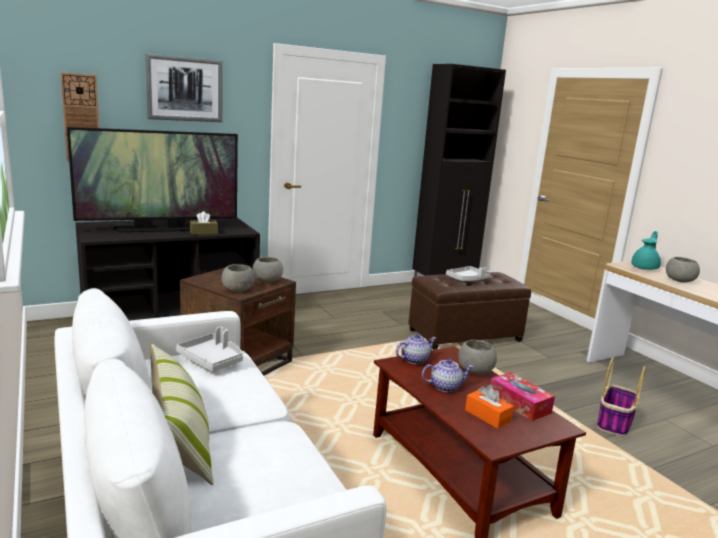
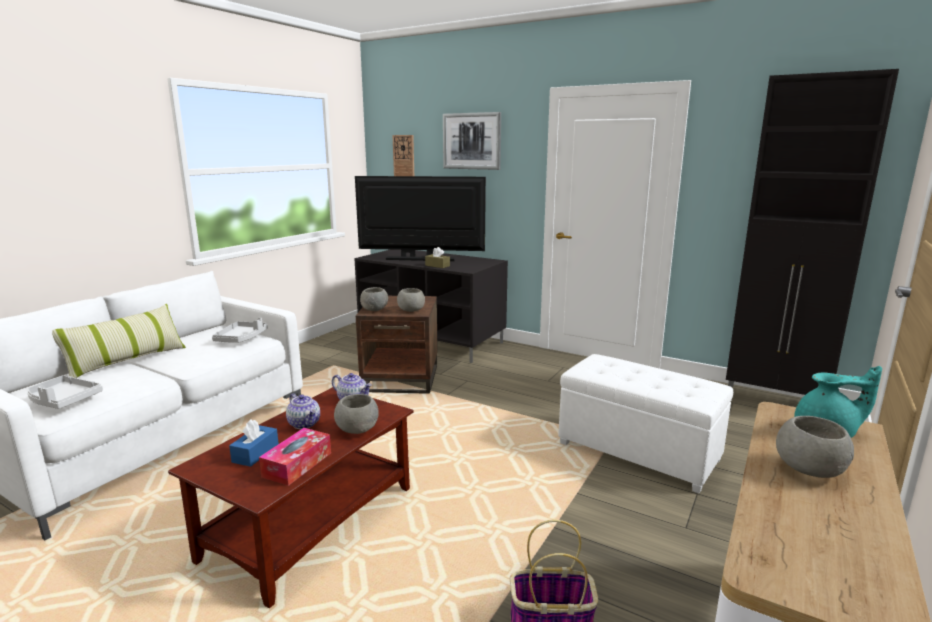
camera: 60 degrees right, 0 degrees up
(159, 229) = (421, 259): television -> television turned 150 degrees clockwise
(464, 335) = (638, 451): brown ottoman -> white ottoman
(467, 279) = (639, 374): grey tray -> grey tray (63, 400)
(487, 416) = (255, 453): orange tissue box -> blue tissue box

